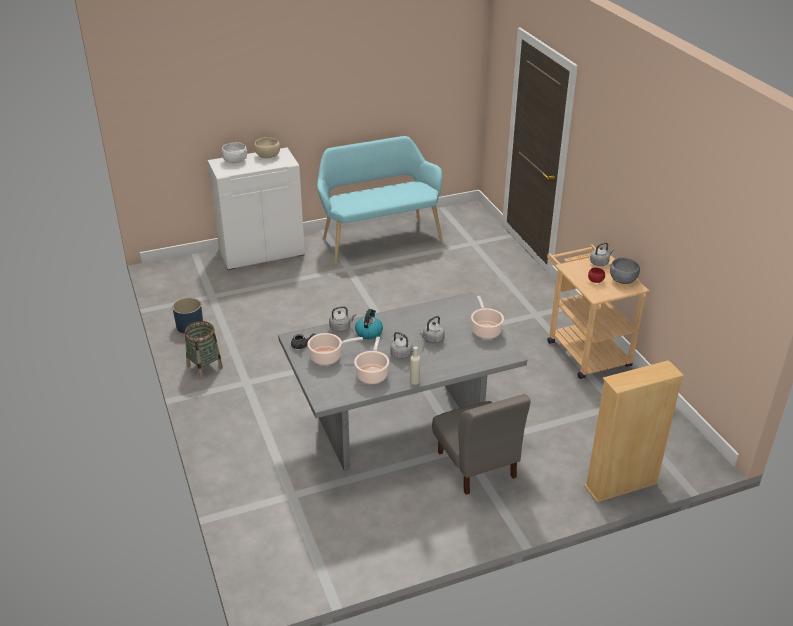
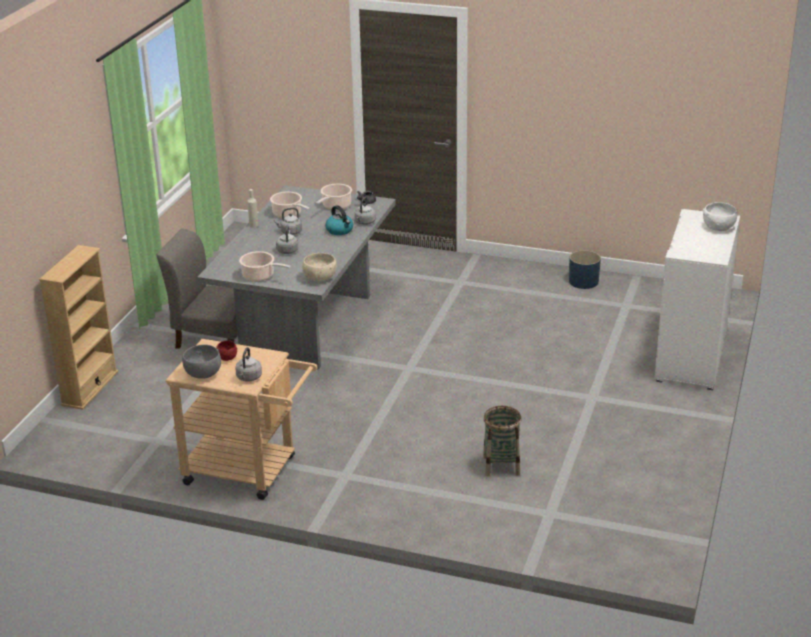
camera: 130 degrees right, 5 degrees down
(204, 367) = (508, 271): basket -> basket (501, 465)
(268, 156) = (712, 247): beige bowl -> beige bowl (319, 278)
(379, 238) = (643, 446): turquoise bench -> none

